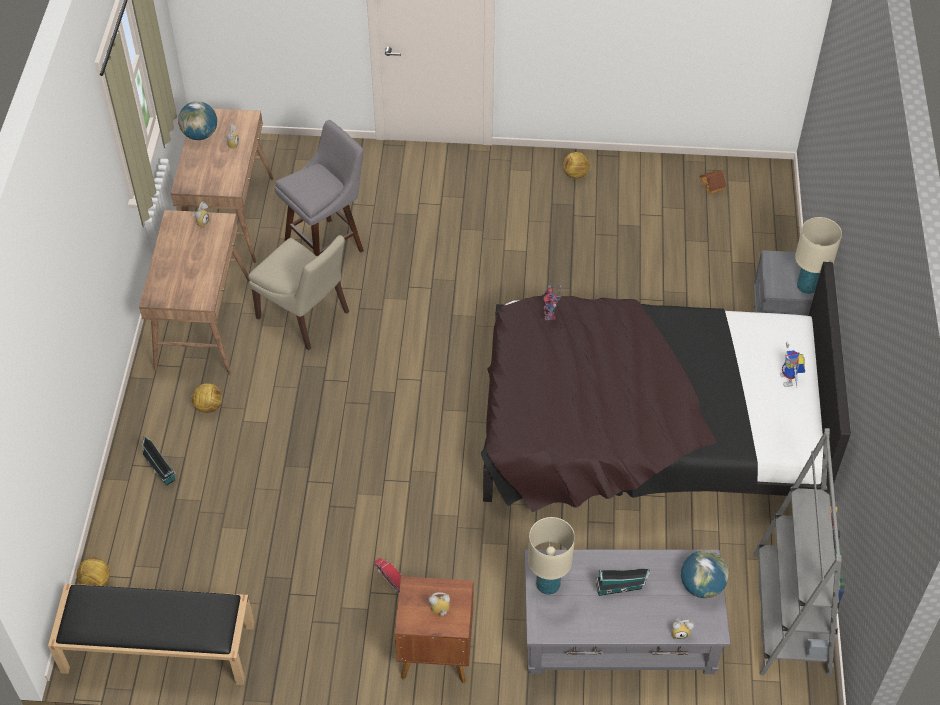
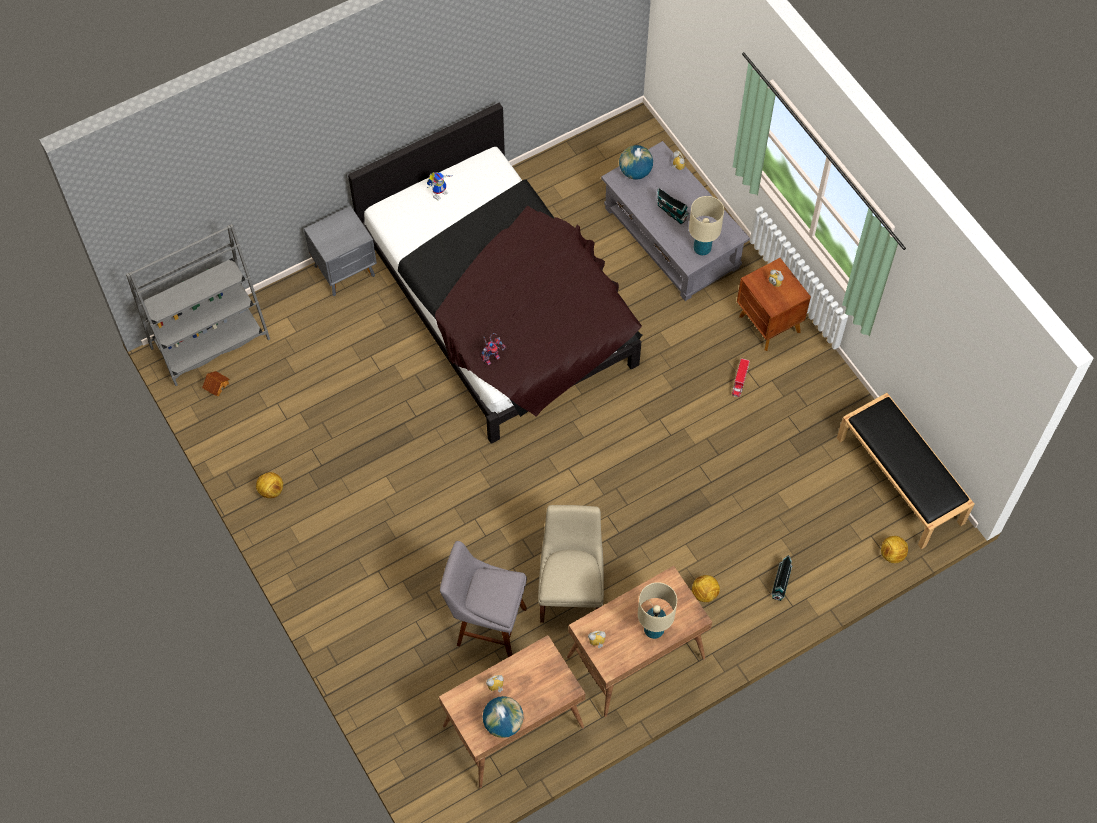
camera: 125 degrees left, 10 degrees up
(790, 614) = (584, 159): grey bookcase -> grey bookcase (210, 343)
(806, 287) = (343, 218): beige table lamp -> beige table lamp (653, 630)

